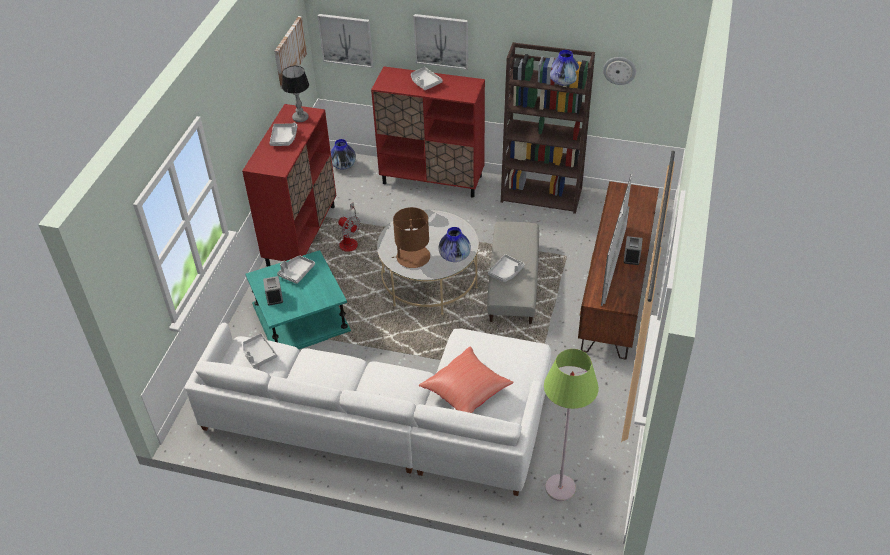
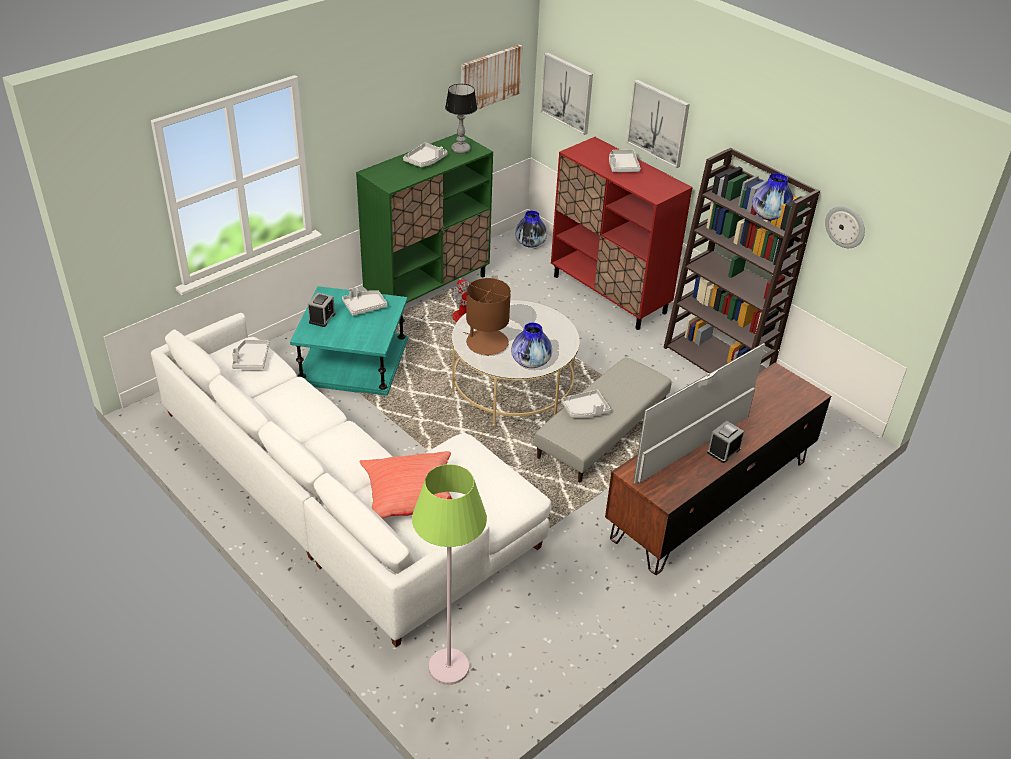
camera: 30 degrees right, 5 degrees down
(301, 235) = (428, 287): red cabinet -> green cabinet

